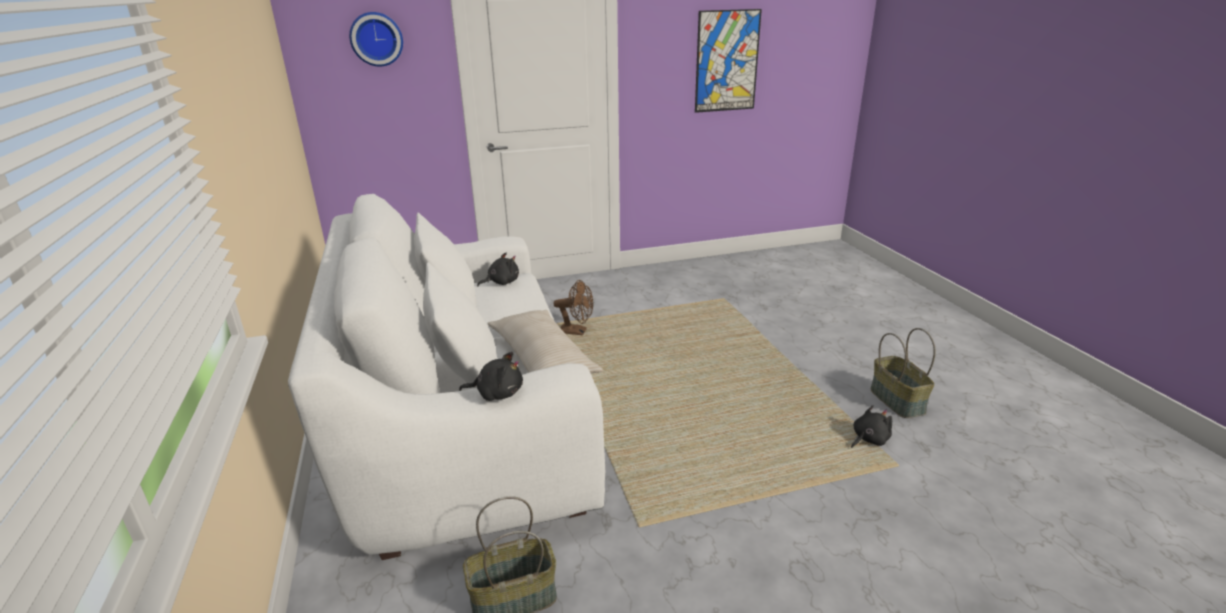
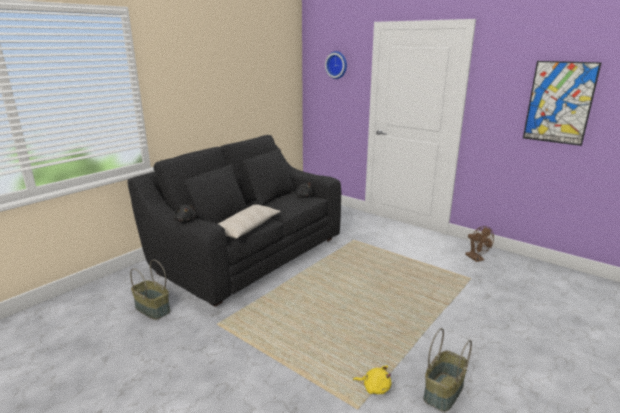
camera: 55 degrees right, 5 degrees down
(464, 425) = (249, 254): white sofa -> black sofa
(577, 331) = (358, 249): brown fan -> brown fan (476, 259)
(868, 439) = (374, 387): black plush toy -> yellow plush toy

